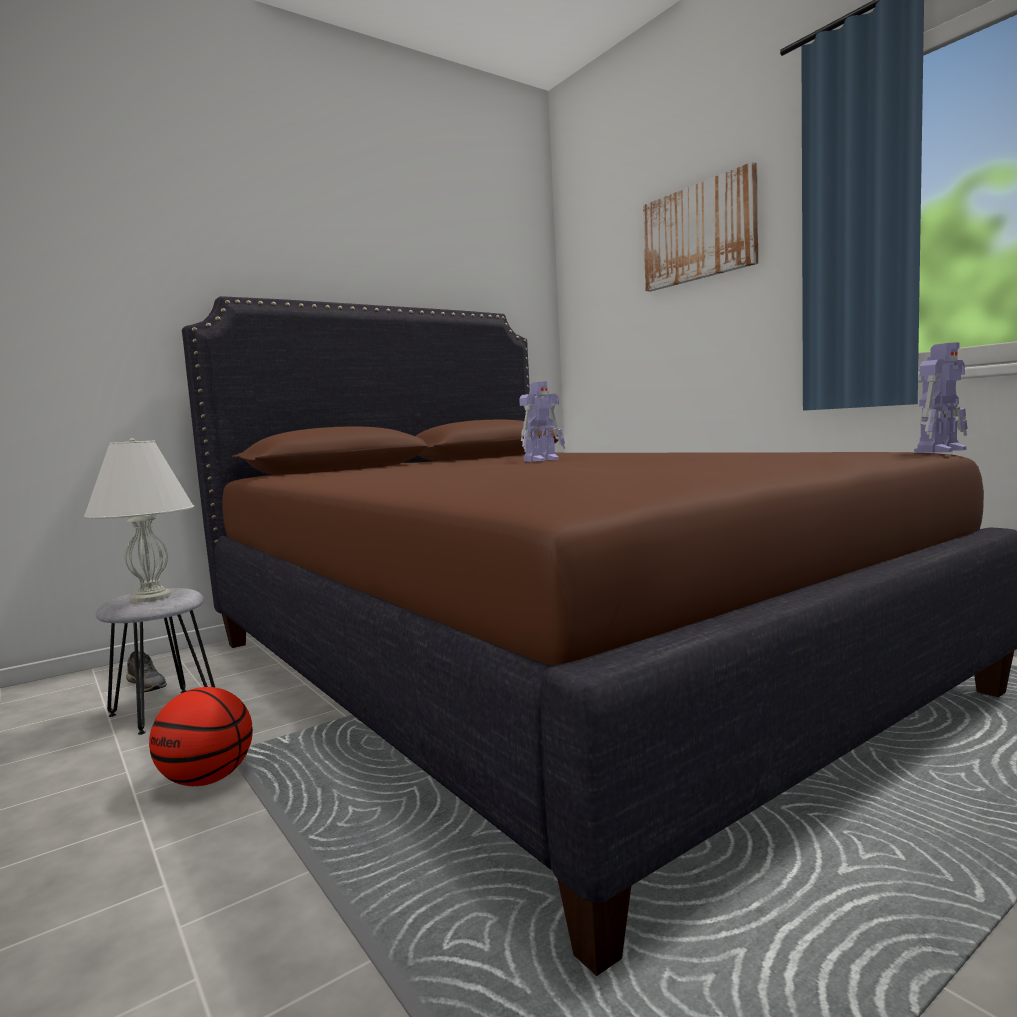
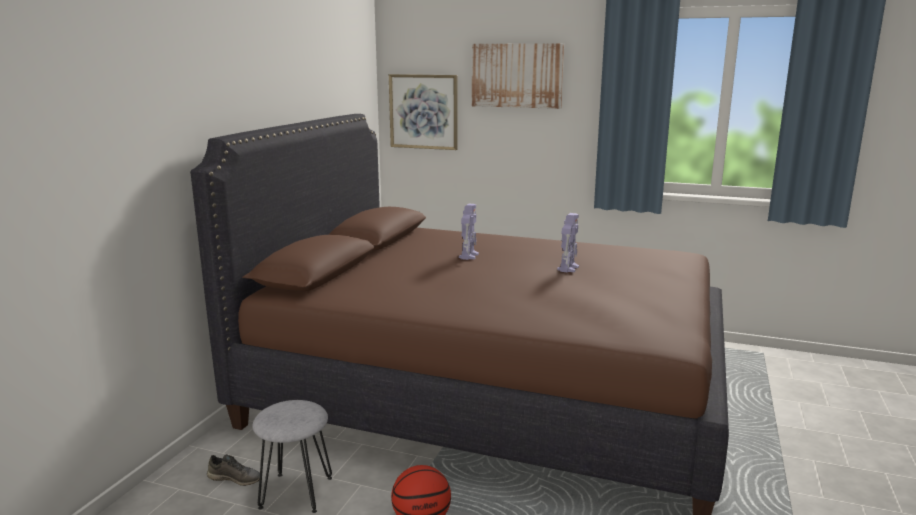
camera: 35 degrees left, 10 degrees up
(150, 597) = (297, 415): white table lamp -> none
(599, 314) = (423, 111): none -> picture
(940, 450) = (695, 253): toy robot -> toy robot (568, 268)

